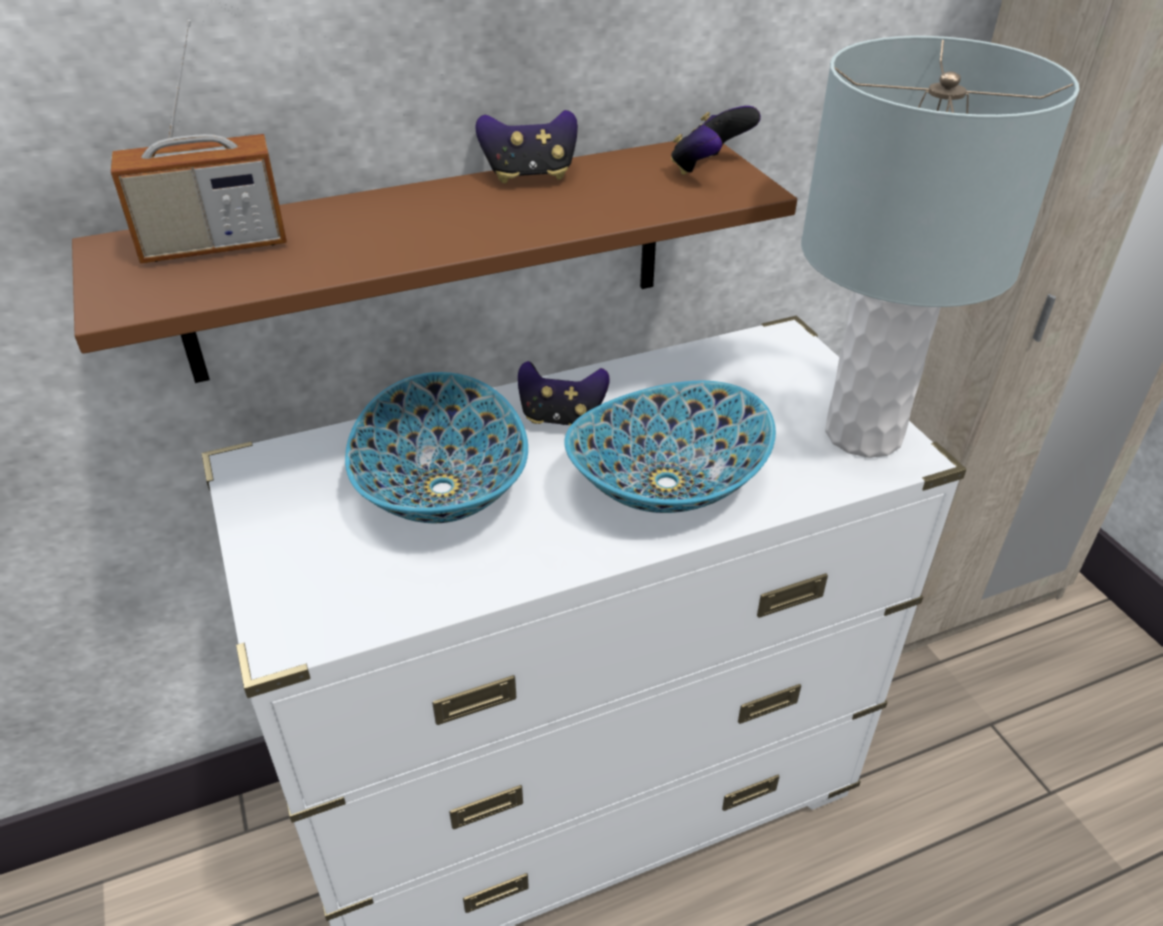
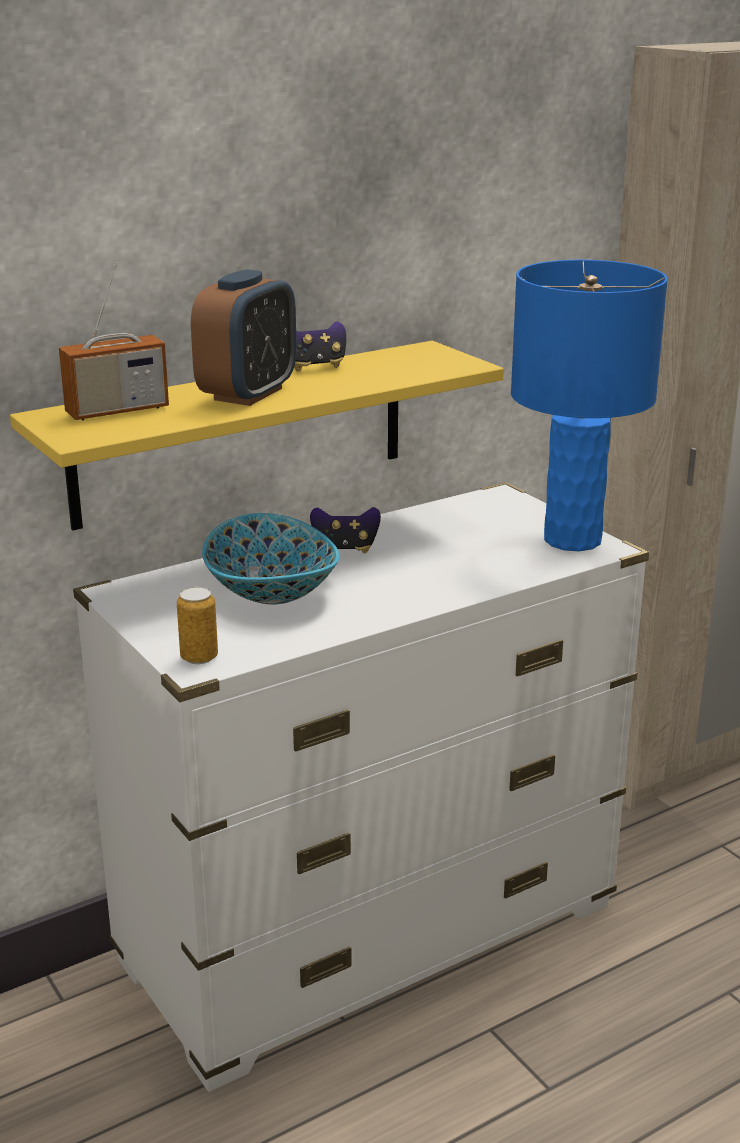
camera: 10 degrees left, 15 degrees down
(300, 614) = (199, 657): none -> can
(413, 225) = (248, 394): none -> alarm clock
(431, 258) = (241, 433): brown shelf -> yellow shelf
(668, 485) = (438, 576): bowl -> none
(708, 169) = (438, 357): game controller -> none
(864, 435) = (573, 540): grey table lamp -> blue table lamp

